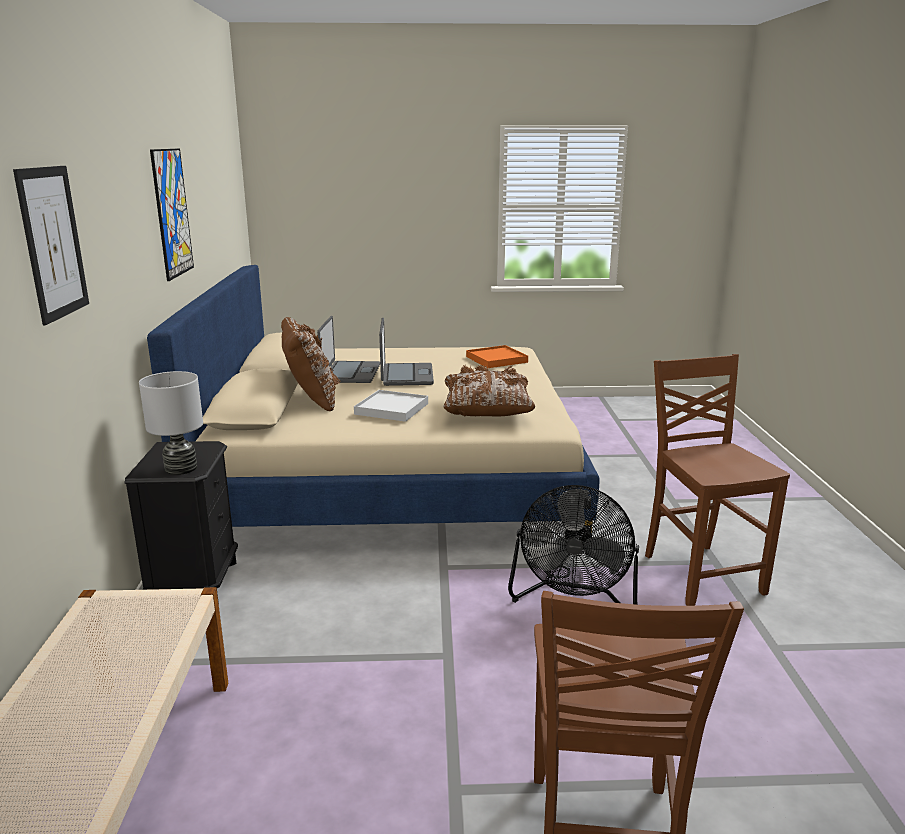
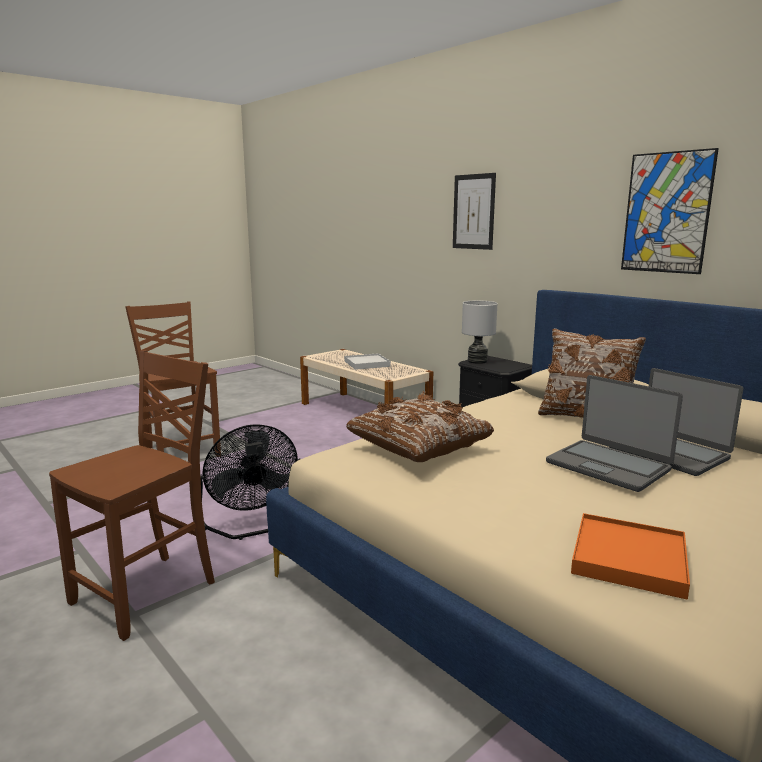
camera: 140 degrees right, 5 degrees down
(391, 409) = (501, 427): white tray -> white tray (367, 364)
(700, 573) = (148, 593): brown chair -> brown chair turned 90 degrees counterclockwise

